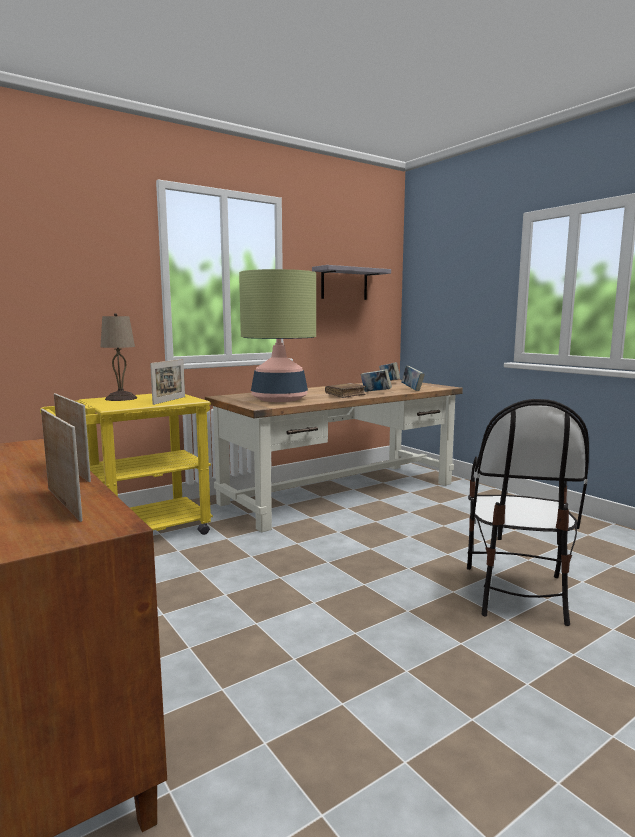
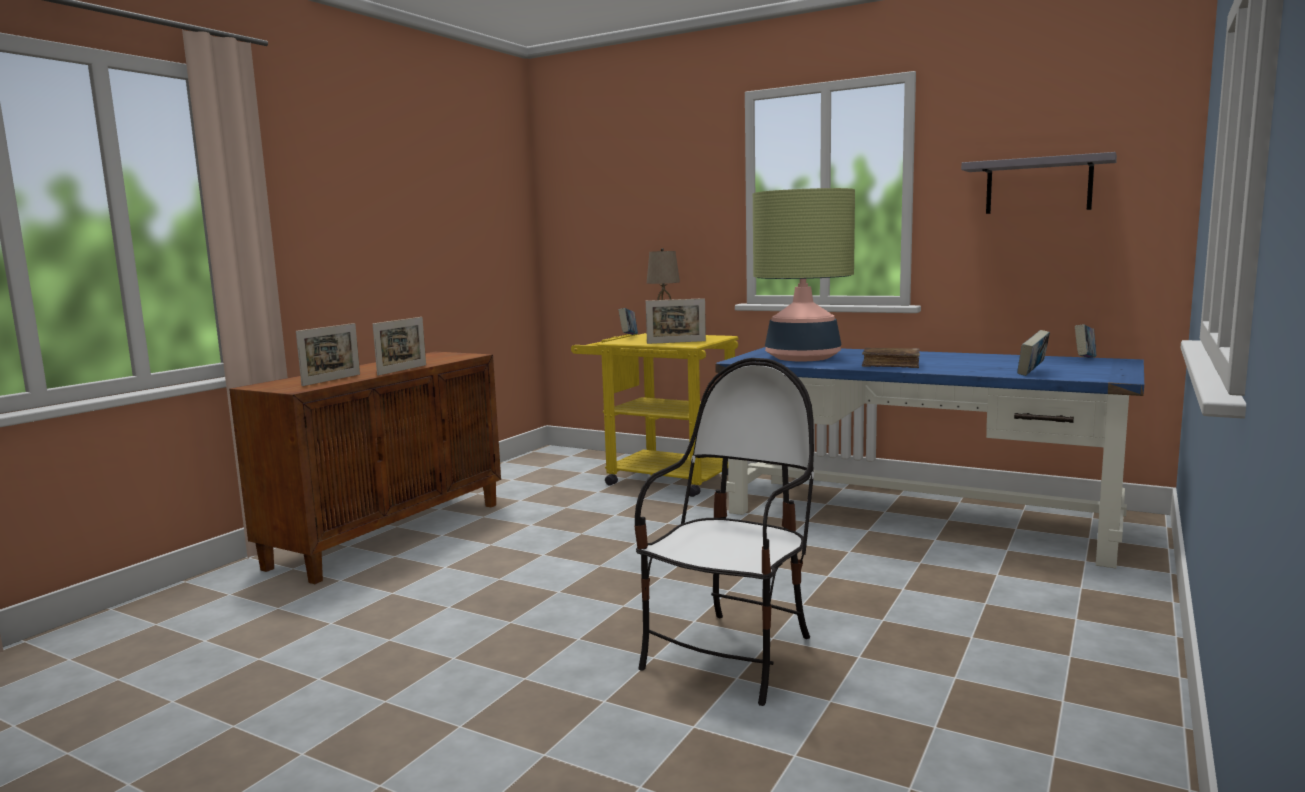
camera: 65 degrees right, 0 degrees up
(341, 492) = (919, 516): brown desk -> blue desk
(375, 392) = (950, 368): book -> book (628, 336)
(516, 593) = (732, 656): chair -> chair turned 135 degrees clockwise

